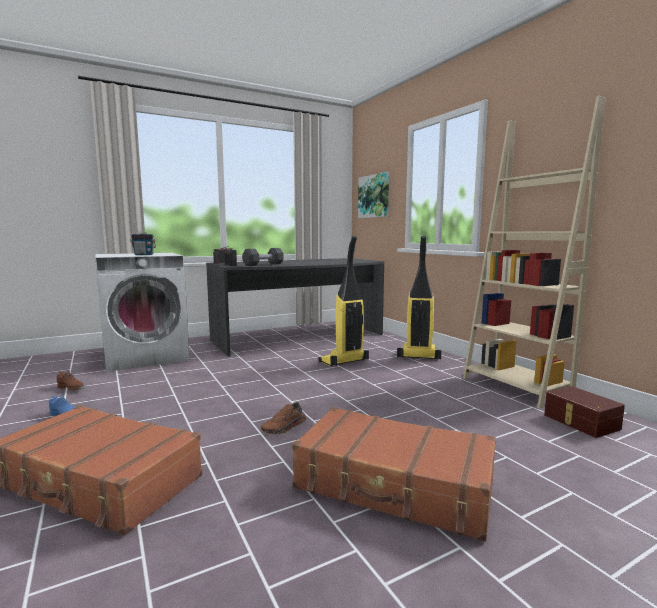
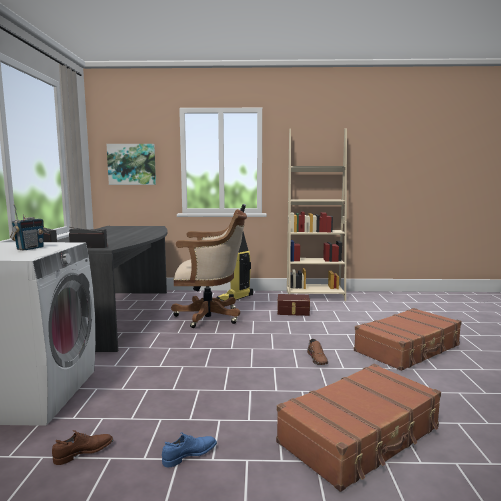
camera: 60 degrees left, 0 degrees up
(263, 264) = (119, 242): black dumbbell -> none
(344, 361) = (211, 317): vacuum cleaner -> office chair
(580, 422) = (367, 300): brown storage box -> brown storage box (293, 311)

